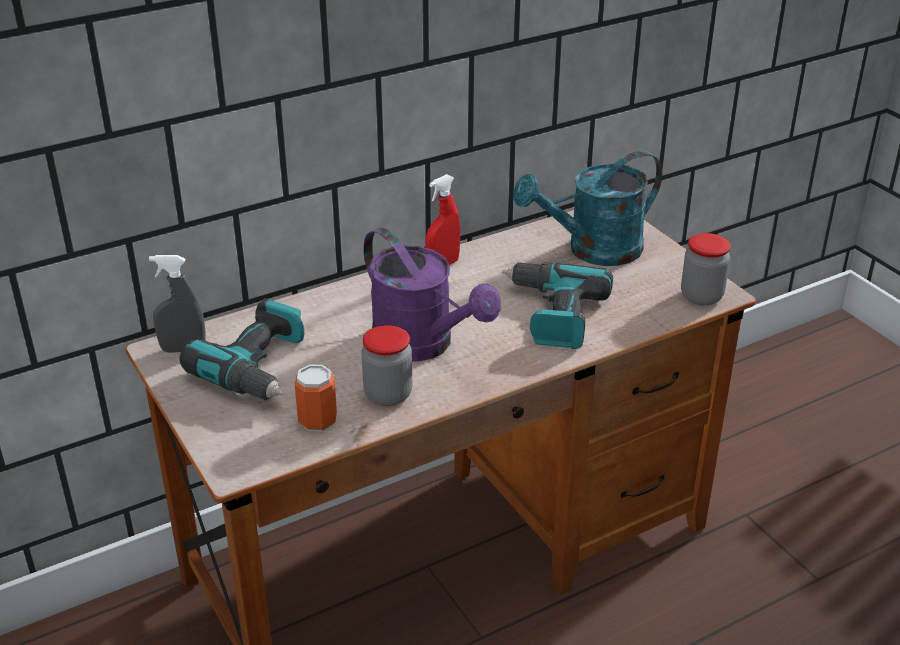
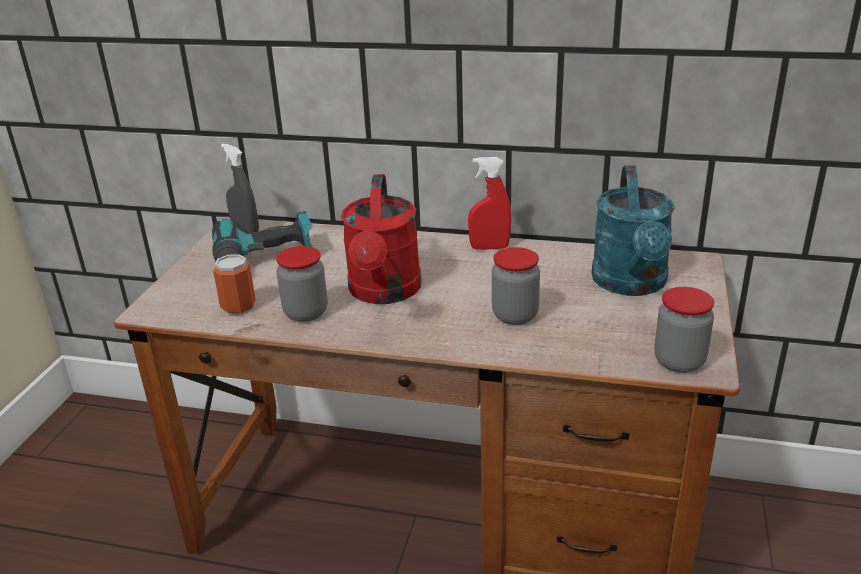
camera: 45 degrees right, 5 degrees down
(423, 345) = (384, 293): purple watering can -> red watering can
(552, 315) = (515, 315): power drill -> jar
(593, 251) = (631, 284): turquoise watering can -> turquoise watering can turned 105 degrees counterclockwise

